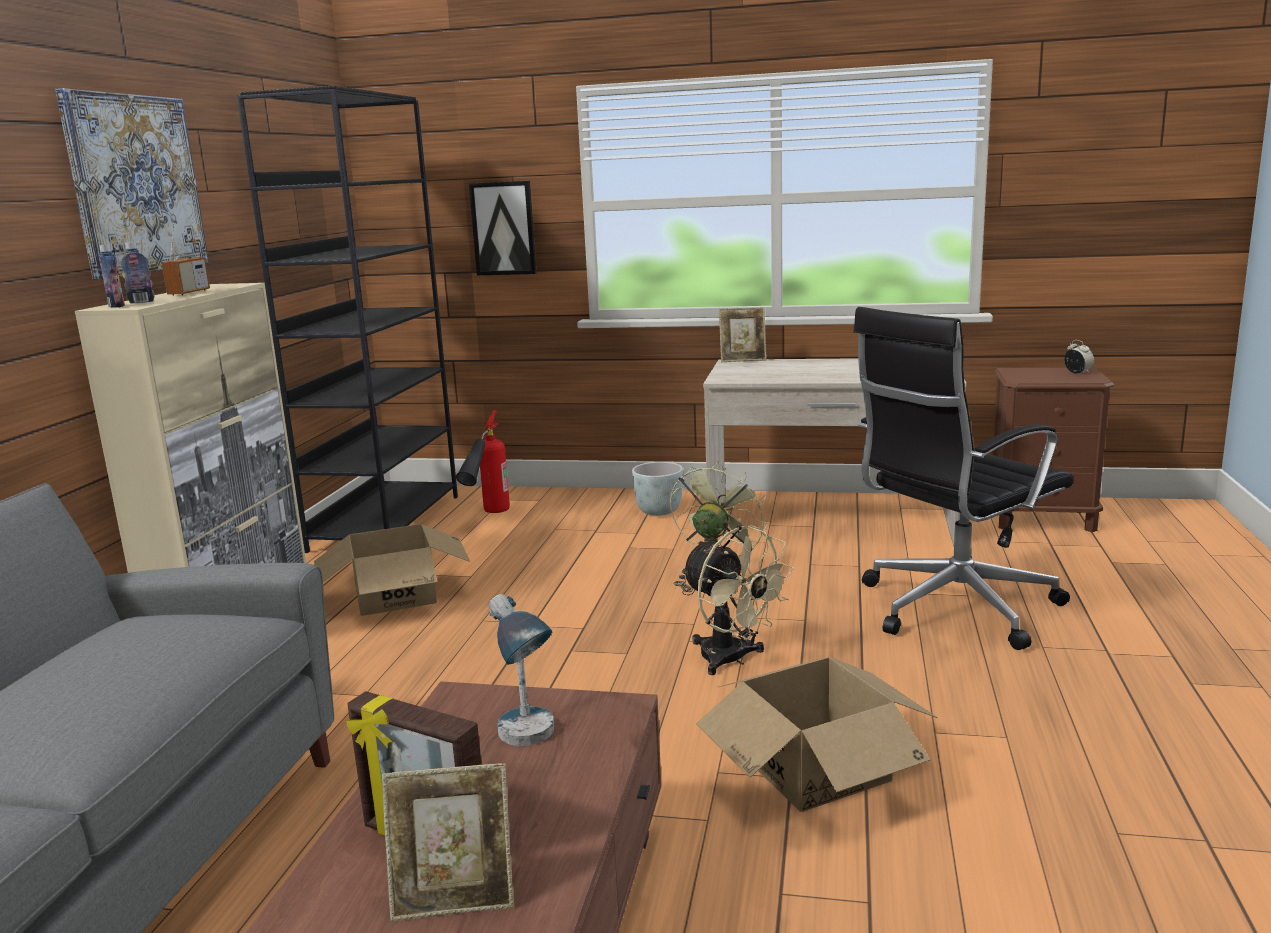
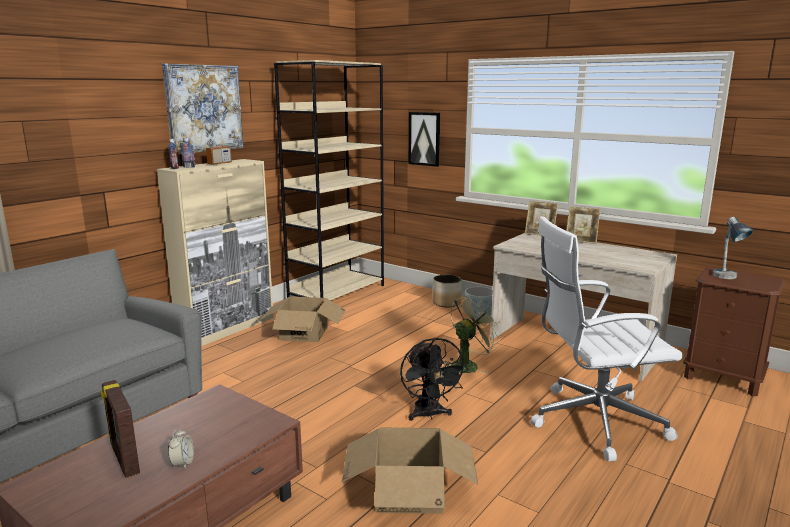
camera: 25 degrees right, 0 degrees up
(386, 522) = (337, 292): black bookcase -> beige bookcase
(455, 898) = (103, 490): picture frame -> picture frame (581, 241)
(487, 517) = (387, 300): fire extinguisher -> none
(529, 744) = (216, 427): table lamp -> table lamp (727, 278)
(589, 502) = (446, 303): none -> planter
(732, 660) = (429, 415): beige fan -> black fan
(952, 608) = (593, 421): black office chair -> white office chair
(1077, 372) = (762, 280): alarm clock -> alarm clock (182, 463)

